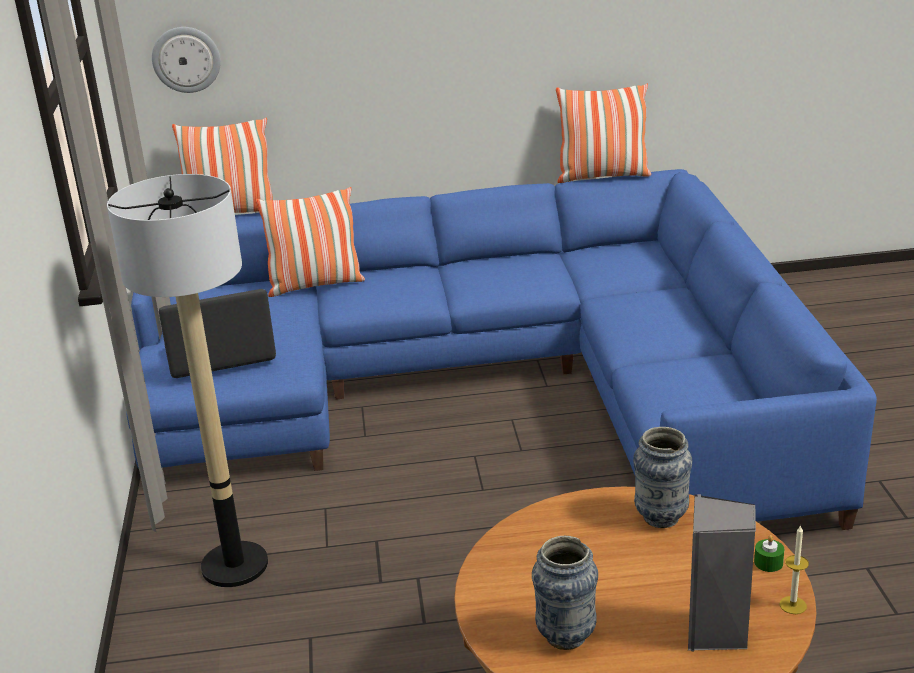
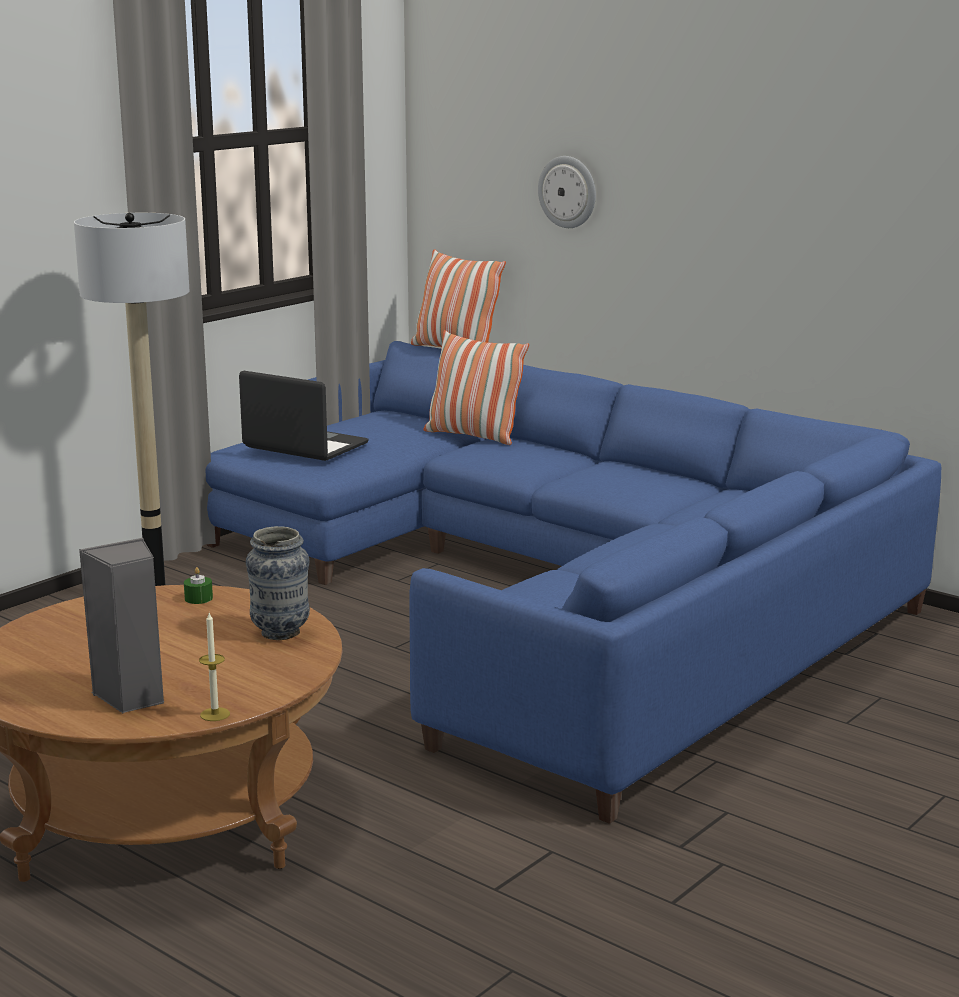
camera: 45 degrees right, 10 degrees down
(186, 59) = (459, 188): wall clock -> wall clock (568, 192)
(566, 636) = (57, 648): vase -> none
(603, 176) = (807, 416): pillow -> none
(768, 562) = (270, 689): green candle -> green candle (198, 598)

